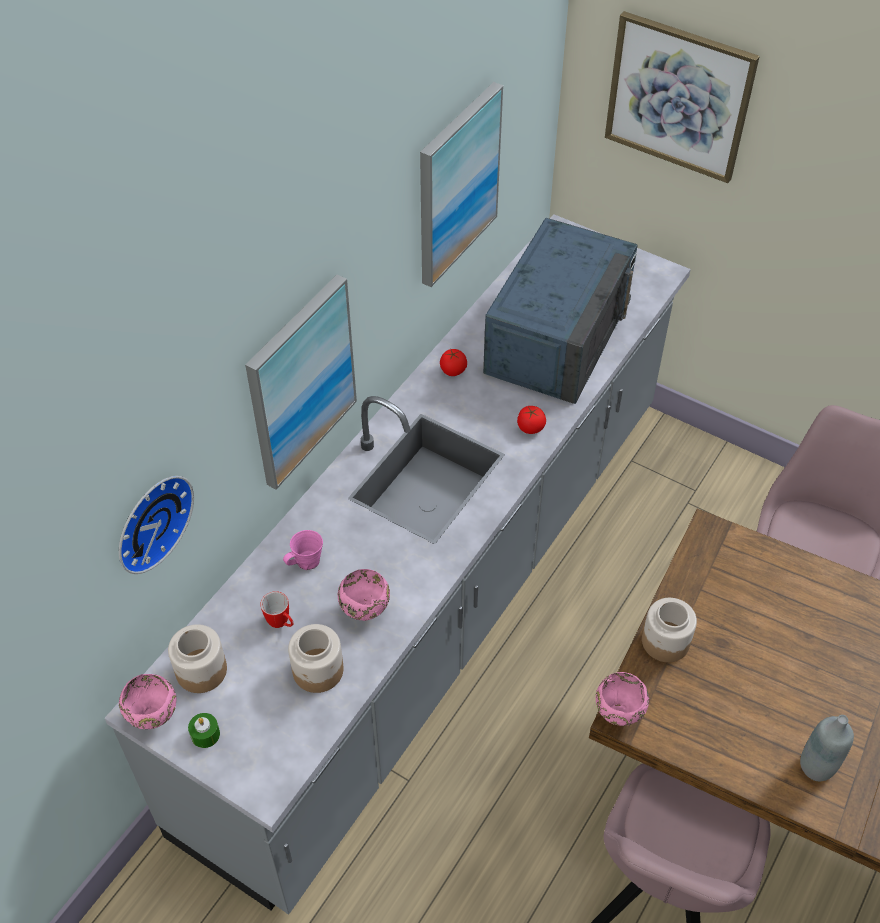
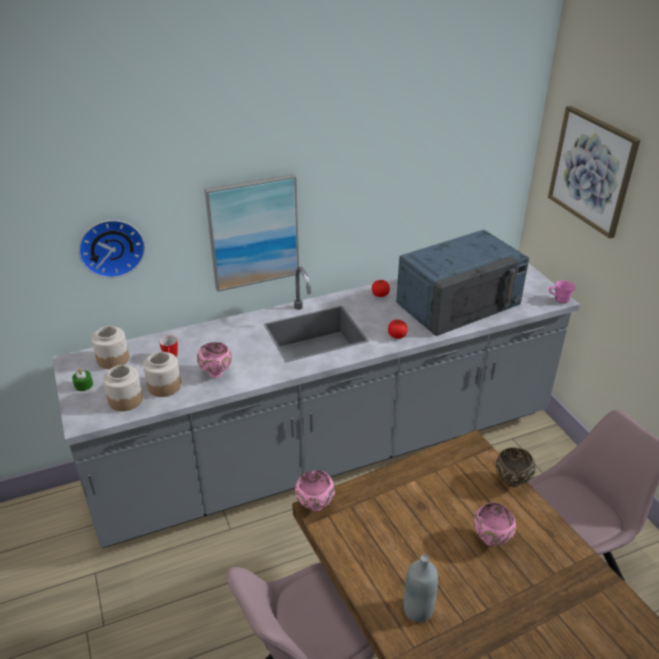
camera: 35 degrees right, 15 degrees down
(154, 717) = (71, 367): pink bowl -> pink bowl (491, 540)
(306, 561) = (212, 340): pink mug -> pink mug (560, 300)
(456, 184) = (416, 174): picture -> none
(665, 641) = (384, 485): jar -> jar (126, 400)
(782, 557) = (511, 482): none -> brown bowl

